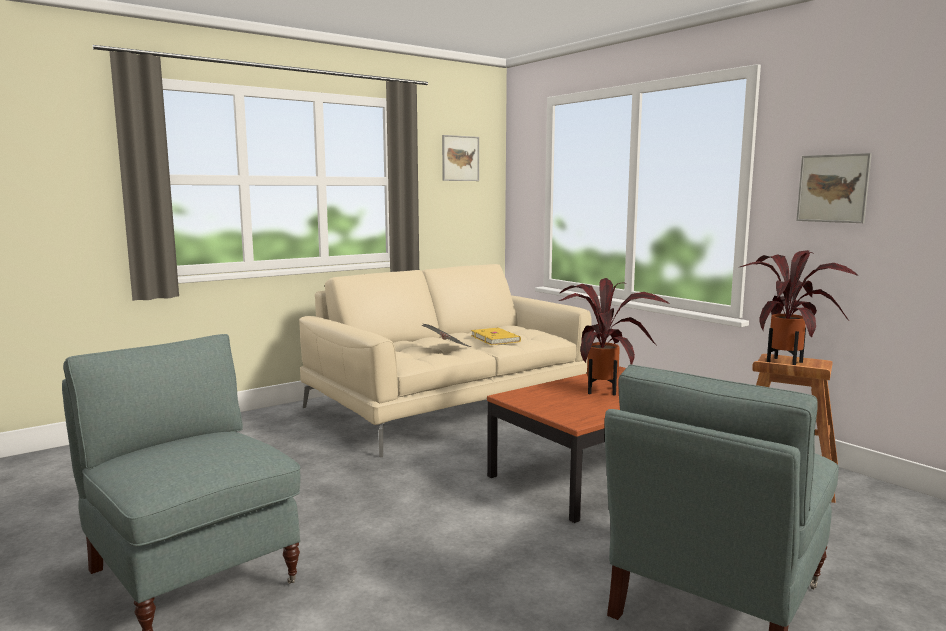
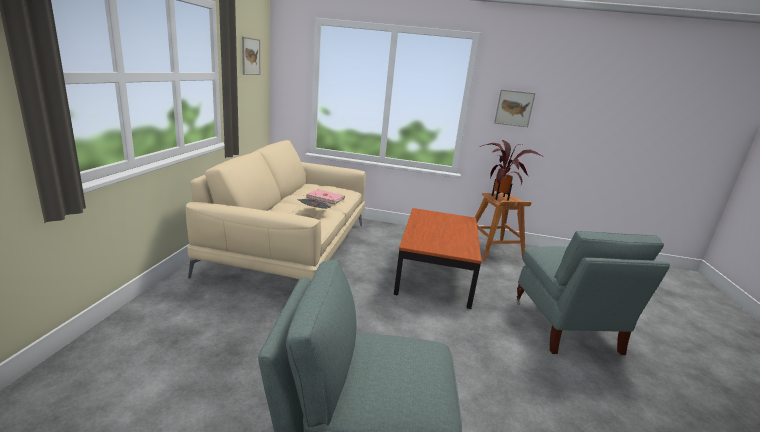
camera: 45 degrees left, 10 degrees up
(496, 339) = (325, 198): yellow book -> pink book
(604, 390) = (439, 227): potted plant -> none

